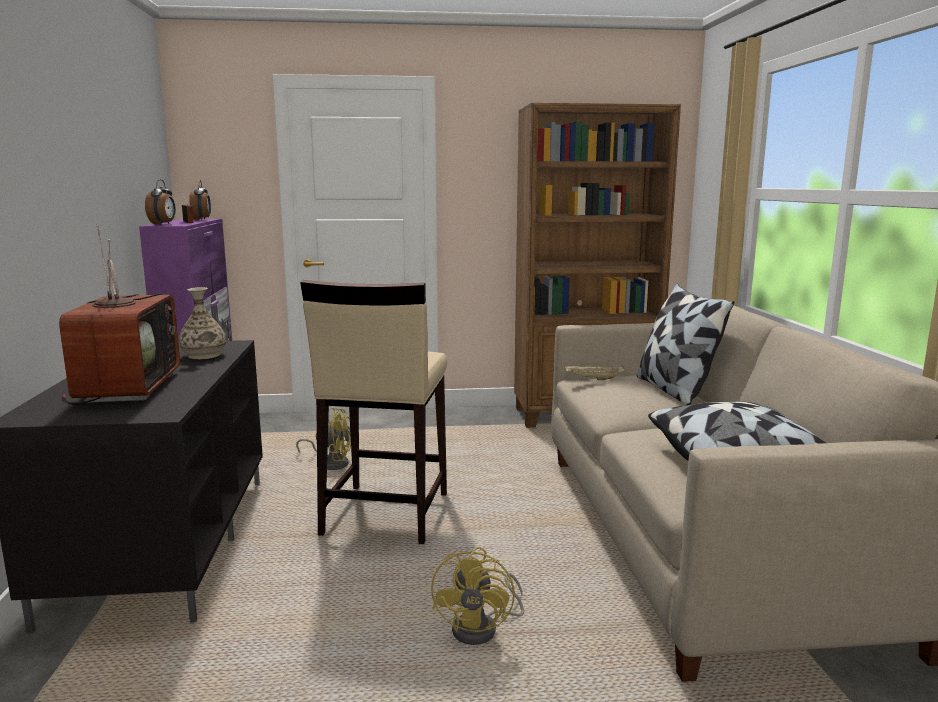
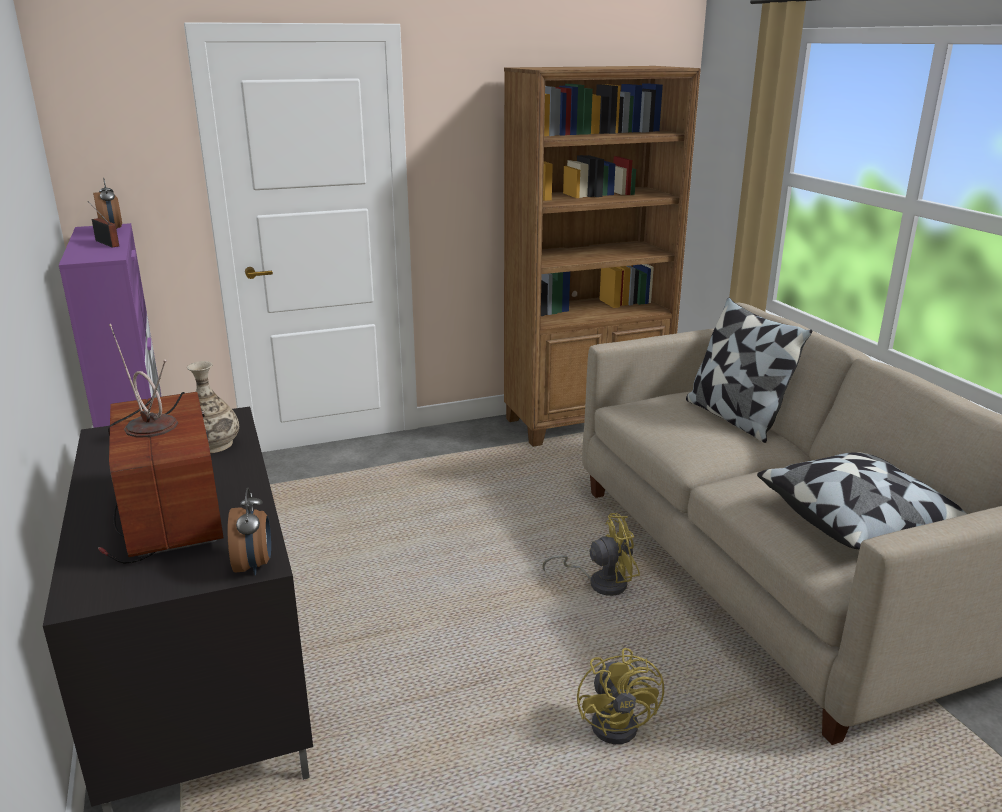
camera: 15 degrees left, 10 degrees up
(163, 224) = (84, 255): alarm clock -> alarm clock (254, 565)
(331, 463) = (336, 527): yellow fan -> yellow fan (600, 582)
(384, 514) = (439, 592): beige stool -> none
(594, 379) = (643, 409): beige tray -> none

